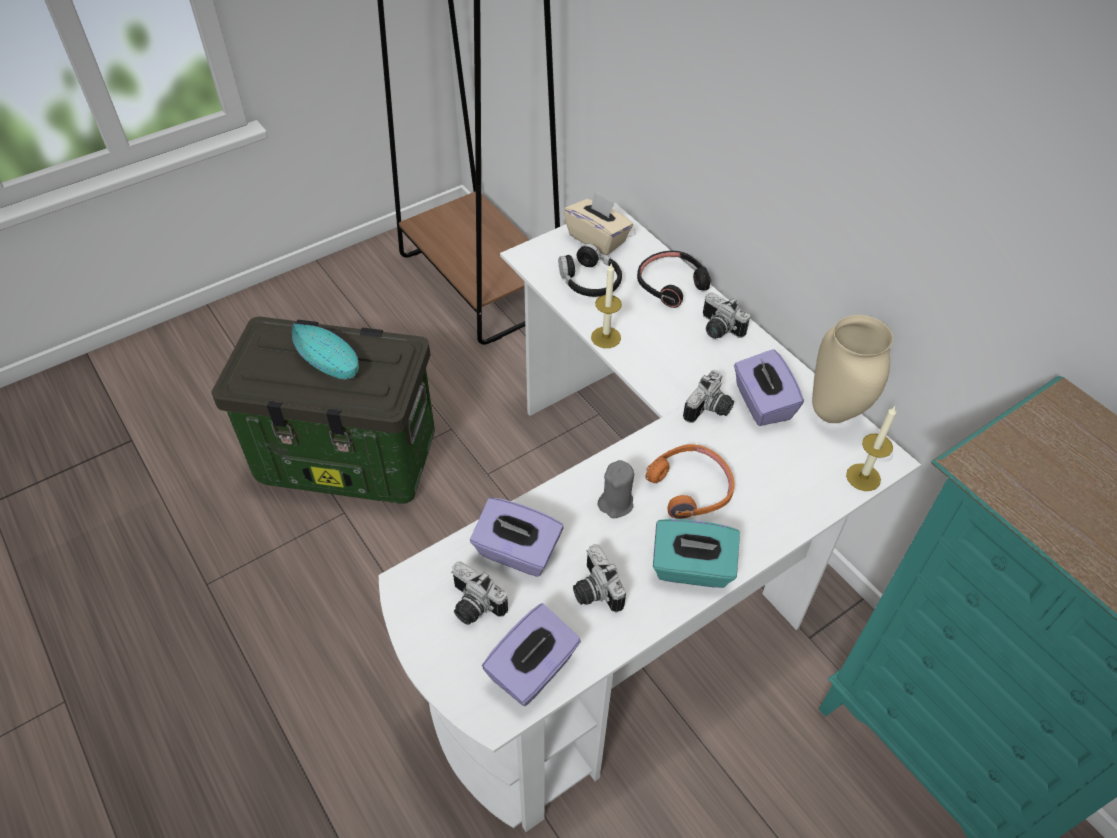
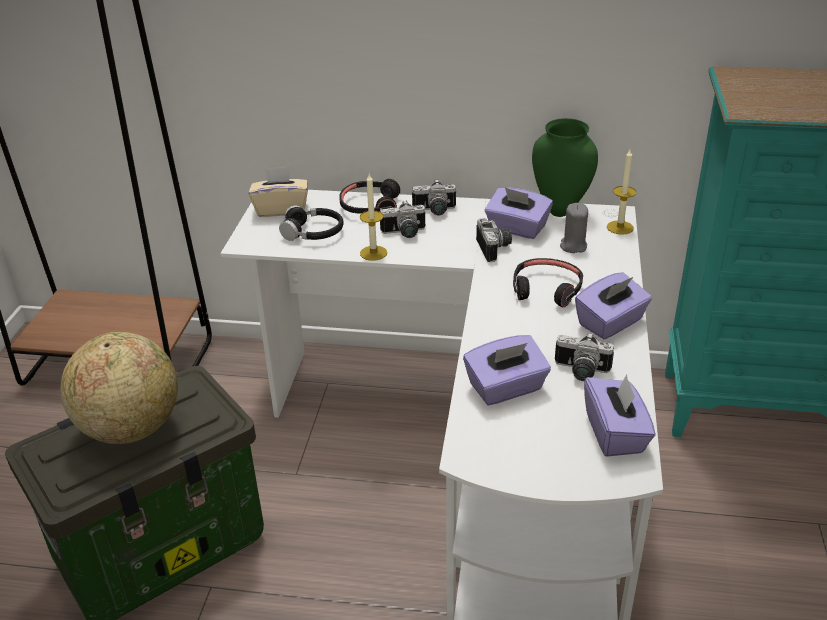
camera: 45 degrees left, 15 degrees down
(326, 359) = (131, 428): turquoise bowl -> globe
(473, 606) = (528, 434): camera -> camera (404, 233)
(616, 503) = (520, 324): grey candle -> grey candle (573, 246)
(690, 487) = (546, 289): orange headphones -> black headphones
(691, 568) = (611, 323): turquoise tissue box -> purple tissue box
(832, 414) = (559, 211): beige vase -> green vase

